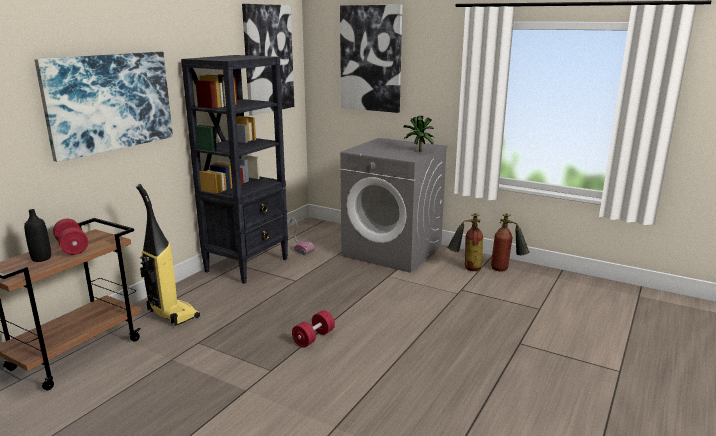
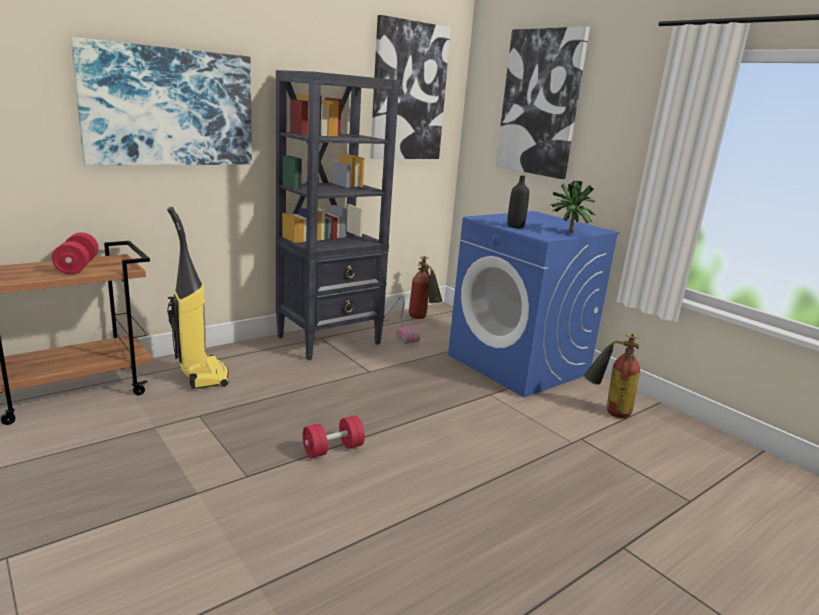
camera: 20 degrees right, 0 degrees up
(41, 258) = (34, 271): black bottle -> black bottle (515, 226)
(393, 251) = (519, 365): grey washing machine -> blue washing machine
(506, 270) = (669, 428): fire extinguisher -> fire extinguisher (422, 319)

